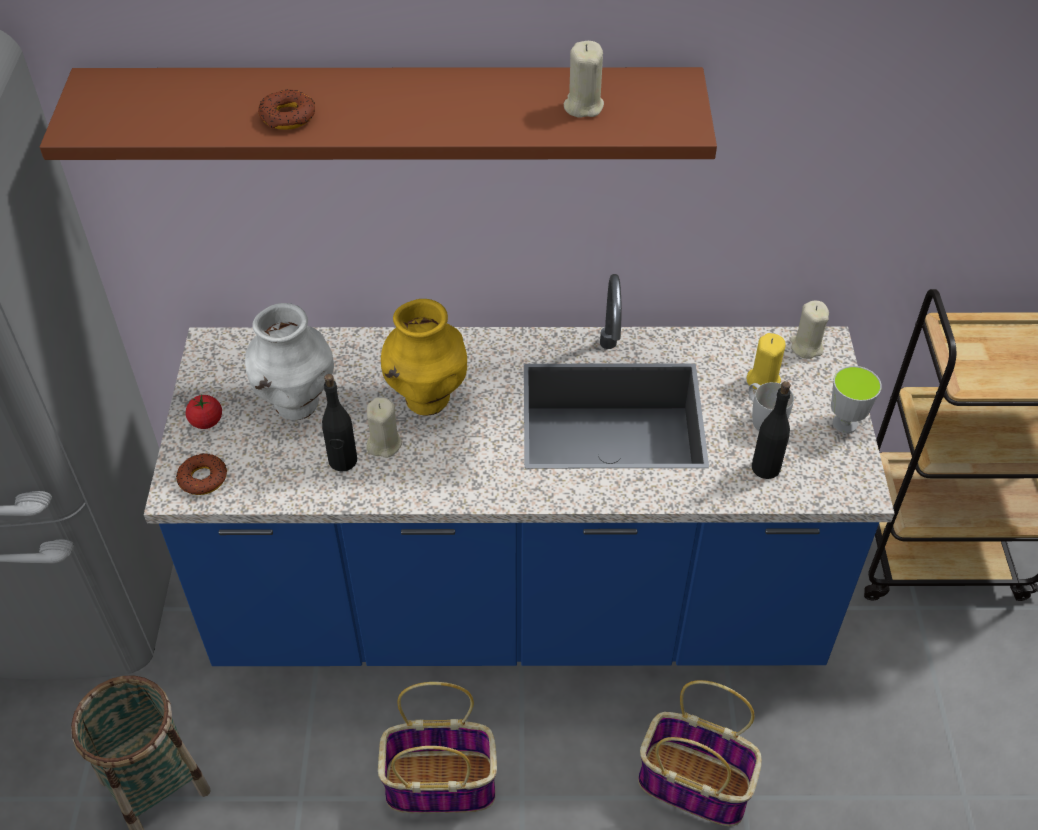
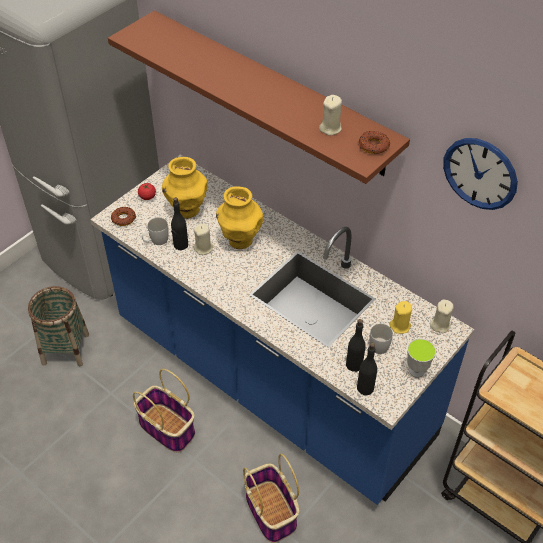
camera: 40 degrees right, 0 degrees up
(288, 116) = (206, 70): donut -> donut (373, 146)
(296, 479) = (156, 241): none -> white mug
(297, 404) = (187, 211): white vase -> yellow vase
(812, 488) = (365, 388): none -> black bottle
(842, 66) = (480, 173): none -> wall clock

